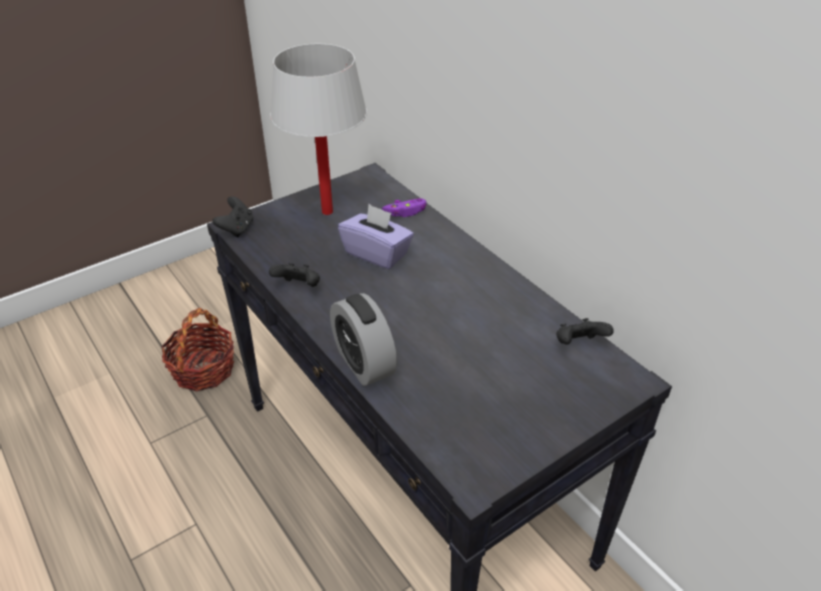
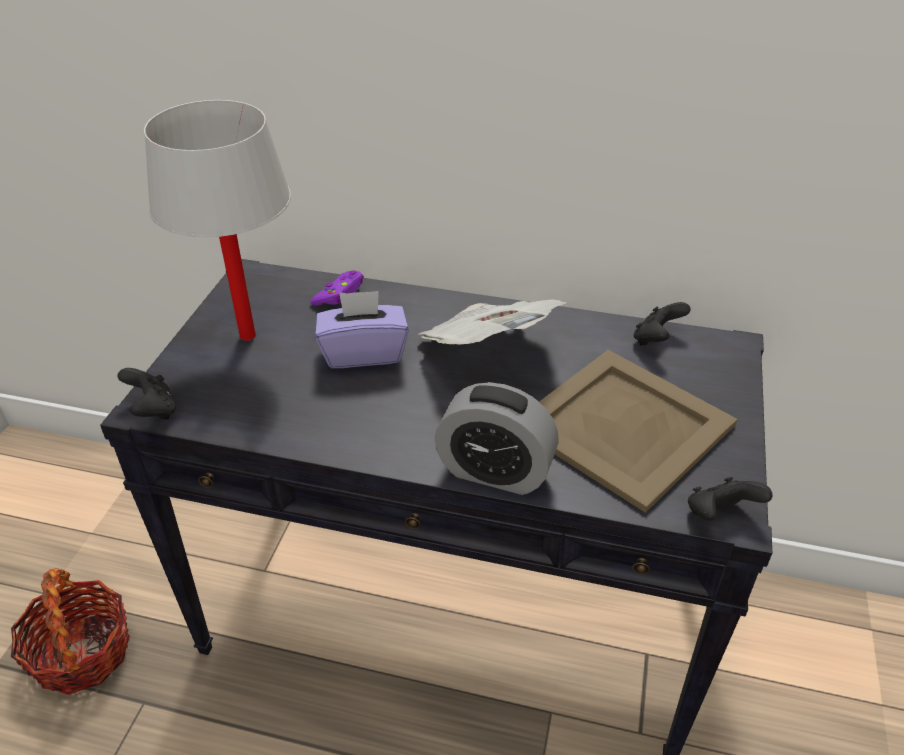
camera: 40 degrees left, 0 degrees up
(299, 287) = (321, 434): black game controller -> black game controller (719, 515)
(453, 290) = (488, 349): none -> newspaper
(477, 386) = (624, 427): none -> beige tray

